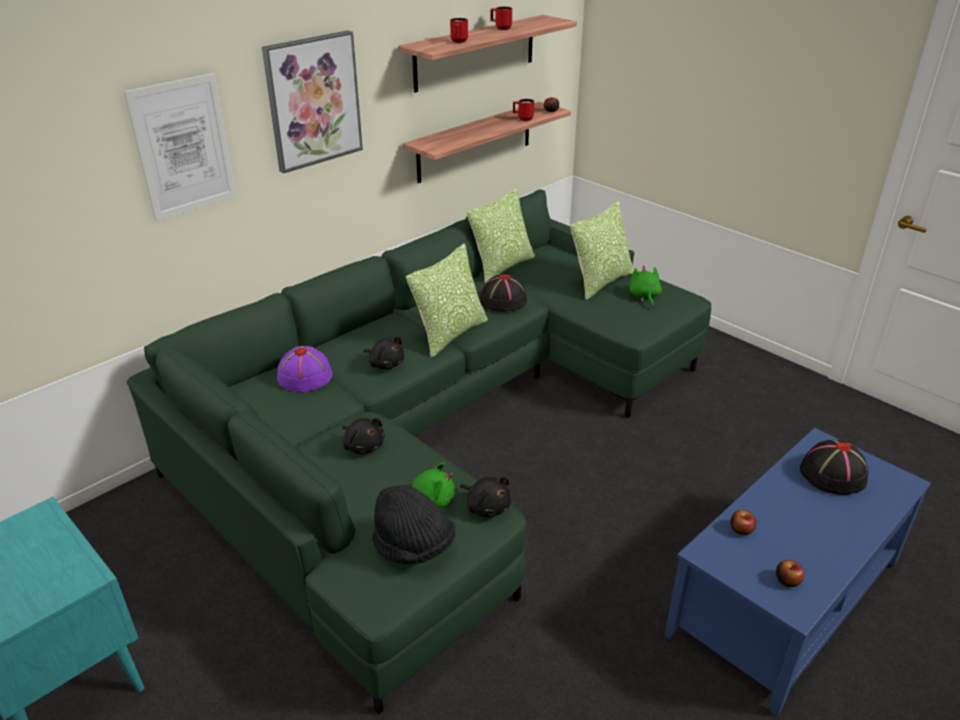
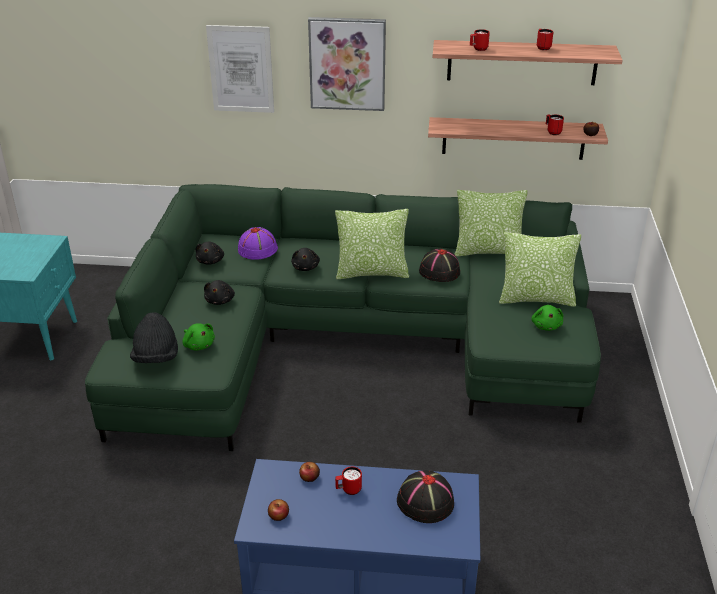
camera: 50 degrees right, 0 degrees up
(487, 506) = (217, 367): black plush toy -> black plush toy (211, 261)
(644, 296) = (546, 326): green plush toy -> green plush toy turned 135 degrees clockwise
(781, 513) = (348, 490): none -> red mug

